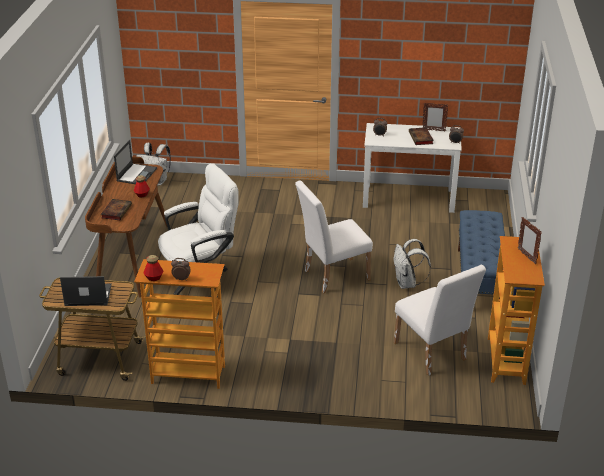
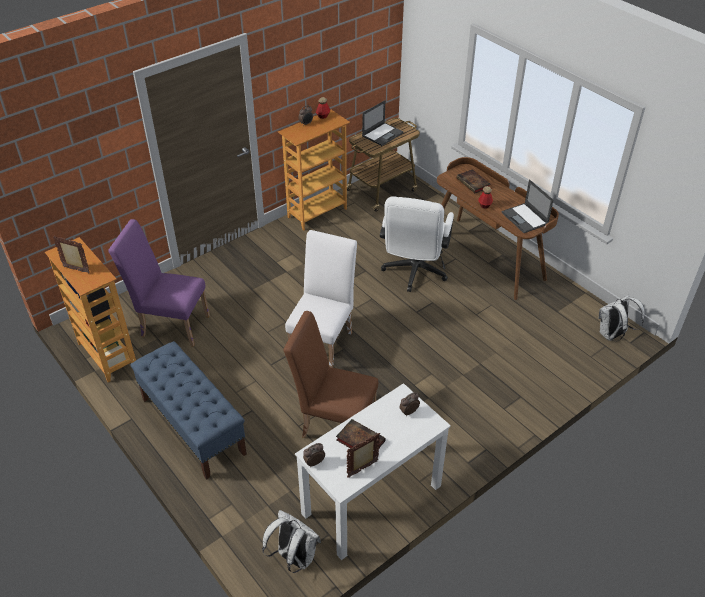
camera: 135 degrees right, 10 degrees up
(386, 235) = (334, 423): none -> brown chair
(407, 284) = (254, 377): white backpack -> white backpack (294, 557)
(432, 354) = (171, 324): white chair -> purple chair

